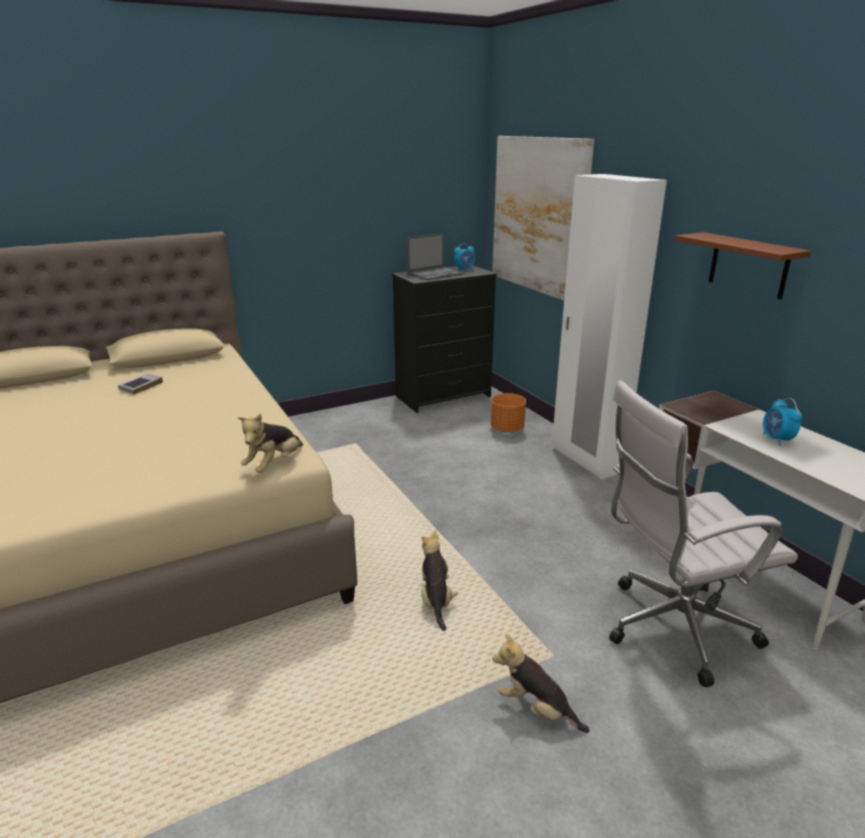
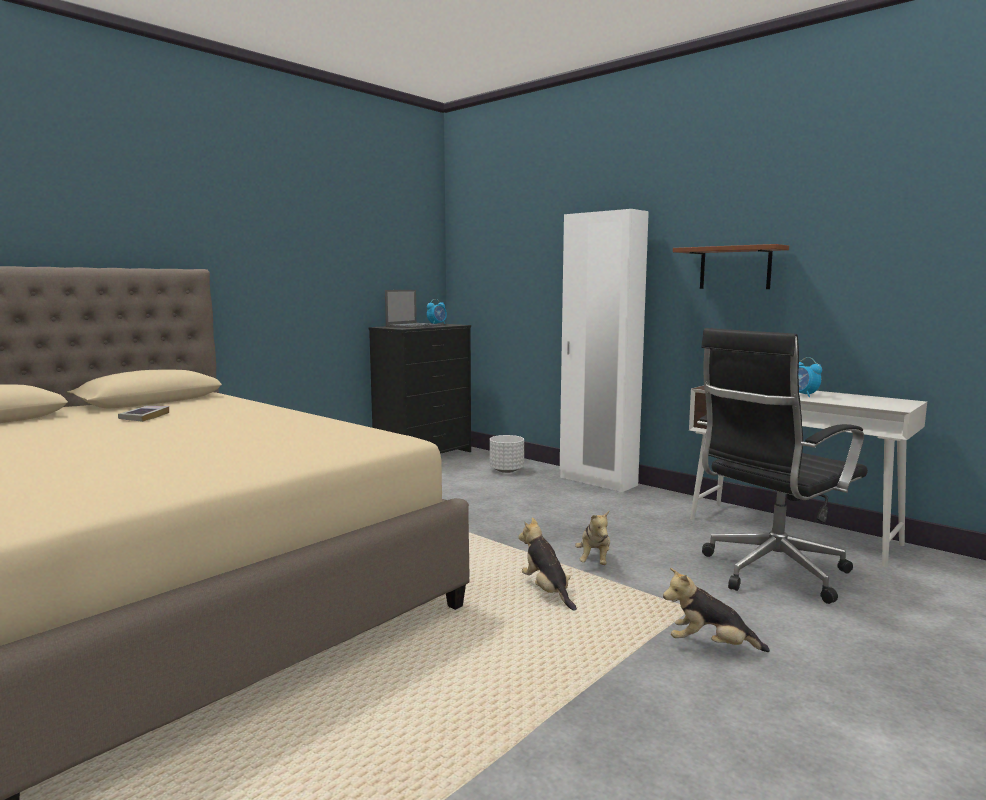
camera: 20 degrees left, 15 degrees down
(274, 464) = (382, 444): plush toy -> plush toy (594, 561)
(507, 429) = (507, 470): orange planter -> white planter
(538, 216) = (512, 266): picture -> none
(672, 628) = (770, 573): white office chair -> black office chair

